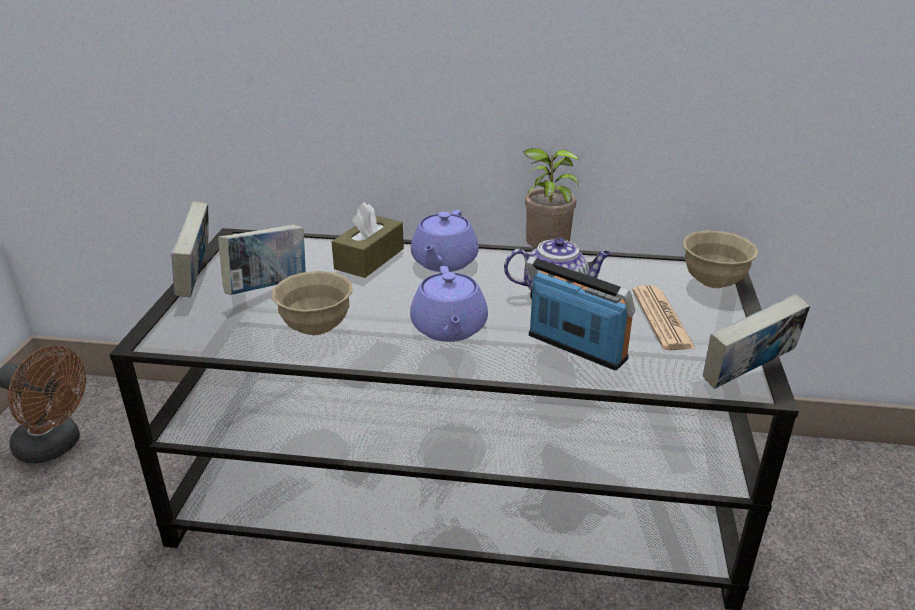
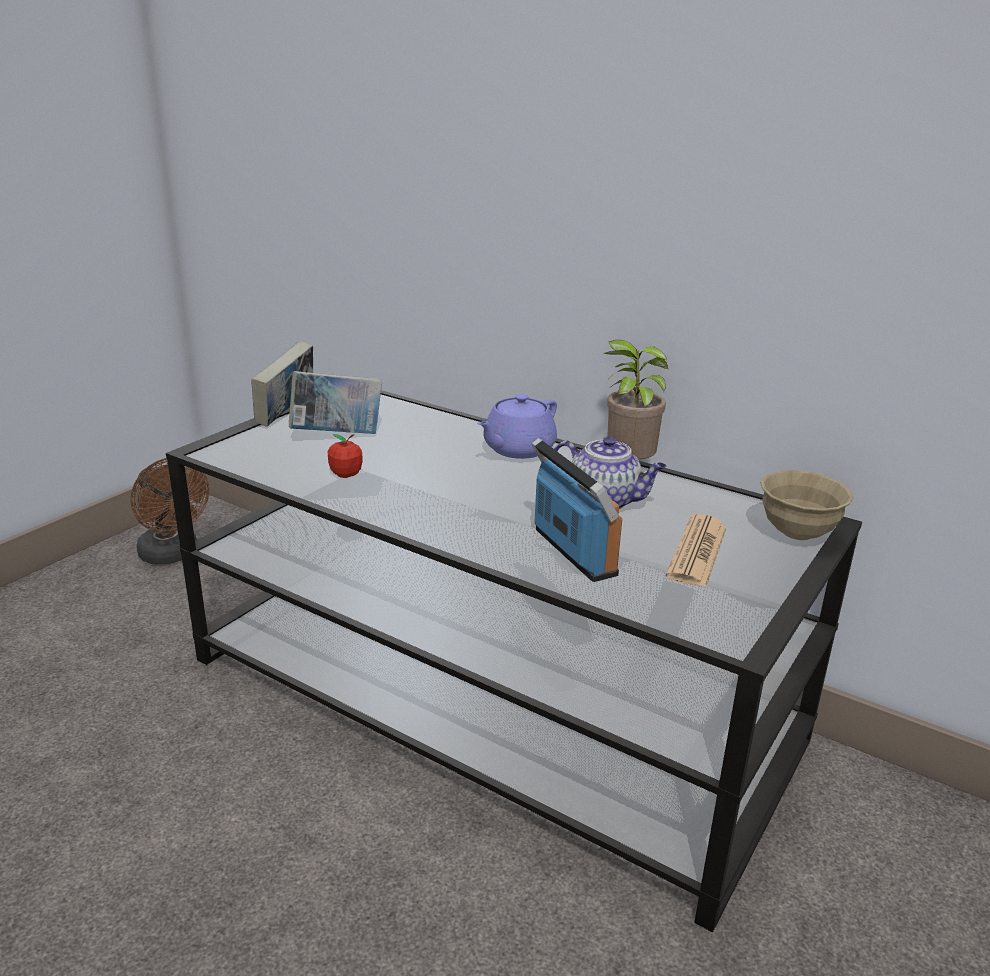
camera: 25 degrees right, 5 degrees down
(316, 328) = (346, 474): beige bowl -> apple
(369, 259) = (450, 431): brown tissue box -> none
(449, 329) = (464, 504): purple teapot -> none
(746, 376) = (735, 627): book -> none

